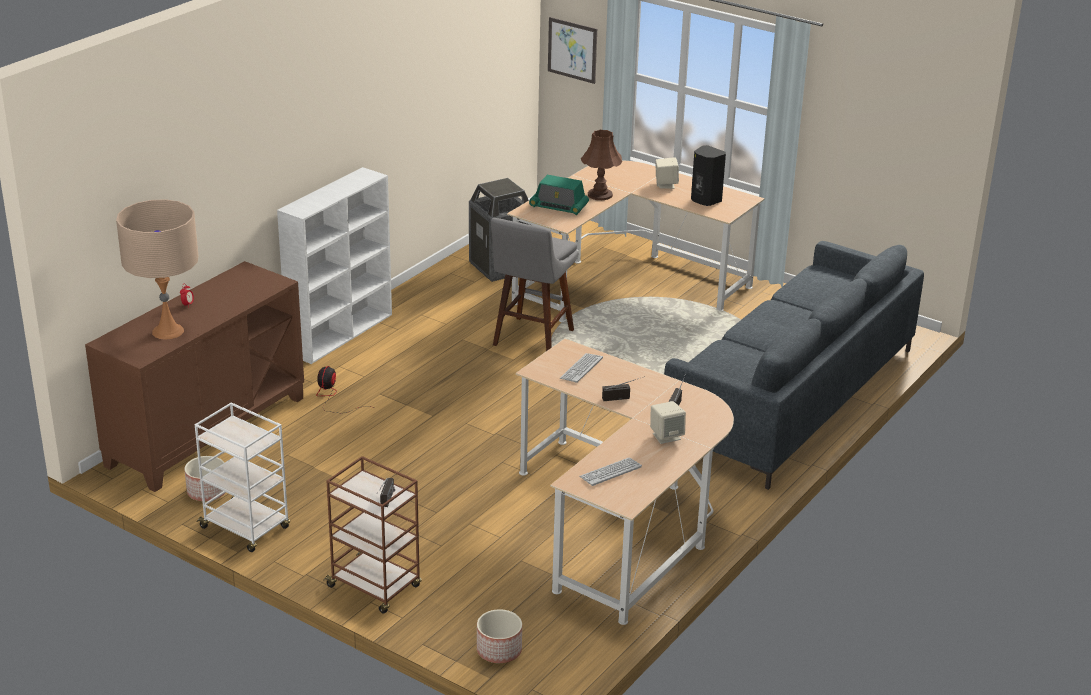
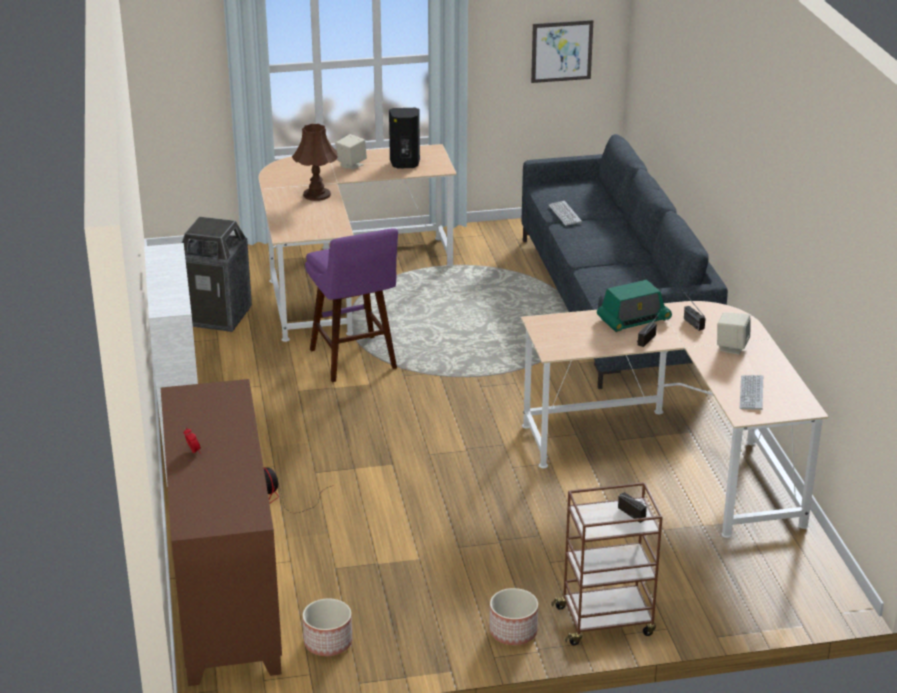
camera: 45 degrees left, 0 degrees up
(167, 331) = (226, 484): beige table lamp -> none
(246, 528) = (420, 648): white cart -> none
(498, 651) = (771, 603): planter -> planter (513, 632)
(531, 340) = (355, 362): grey stool -> purple stool
(558, 206) = (304, 218): radio -> radio (633, 320)
(572, 50) = (173, 64): picture -> picture (561, 51)
(581, 368) = (580, 332): keyboard -> keyboard (564, 214)

